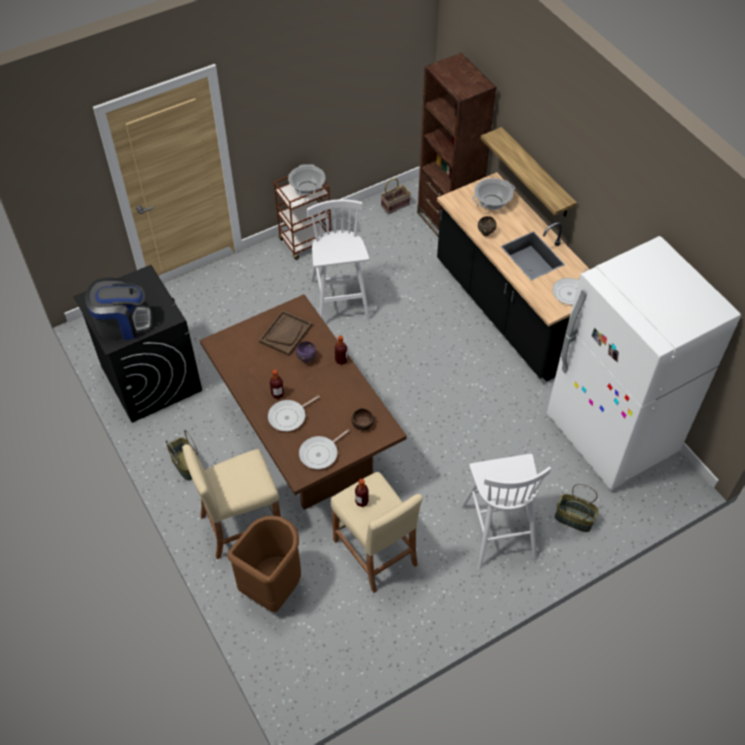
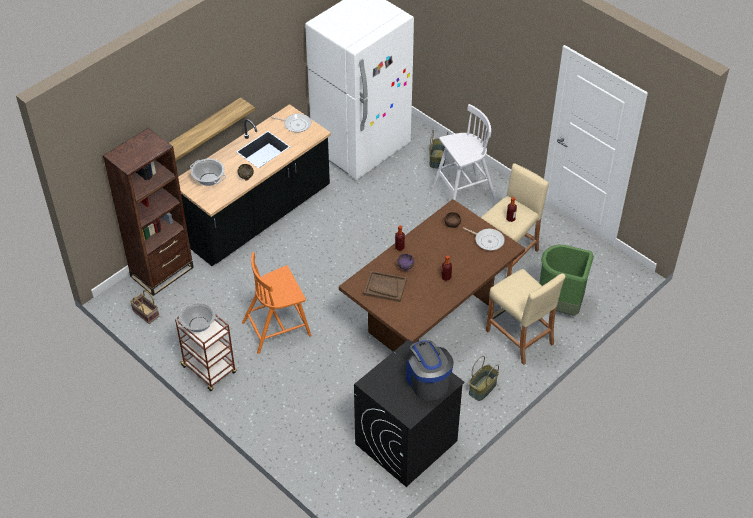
camera: 105 degrees left, 5 degrees down
(272, 587) = (560, 306): brown trash can -> green trash can
(289, 416) = (463, 265): frying pan -> none
(340, 301) = (277, 328): white stool -> orange chair

